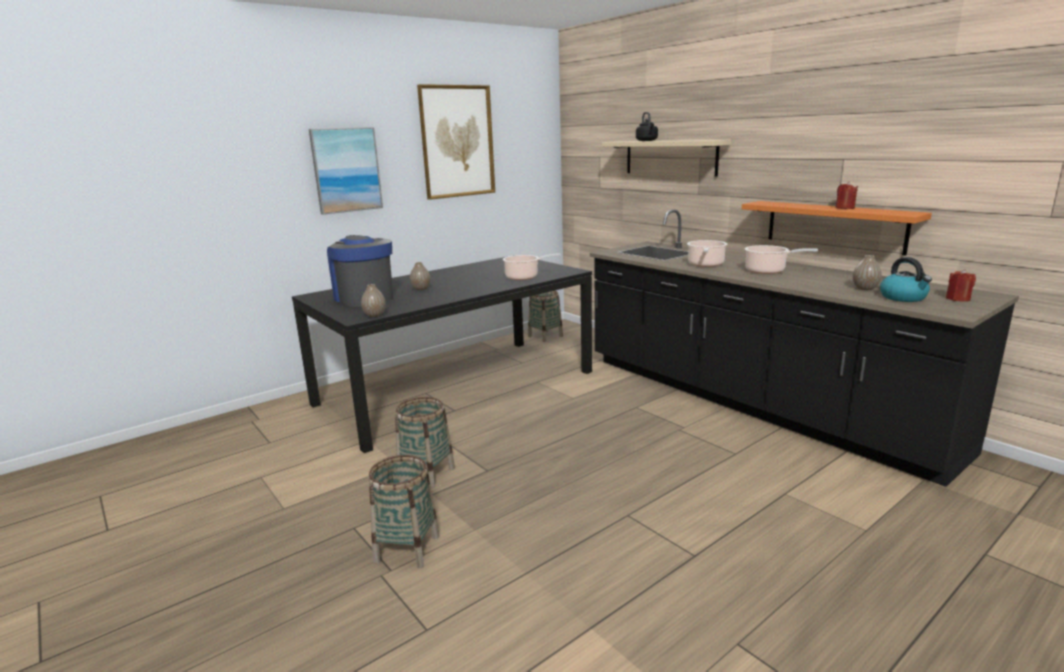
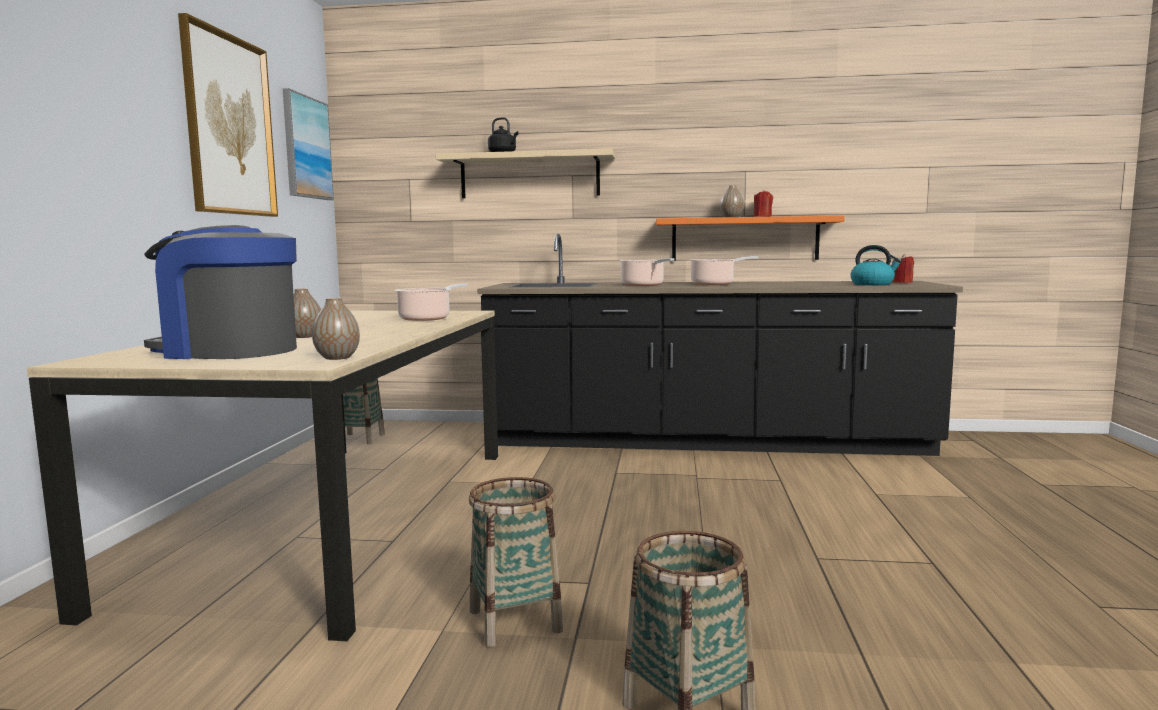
camera: 45 degrees left, 10 degrees down
(346, 170) = (75, 128): picture -> picture (306, 147)
(456, 388) = (340, 517): black dining table -> beige dining table
(865, 288) = (828, 284): vase -> vase (731, 217)

